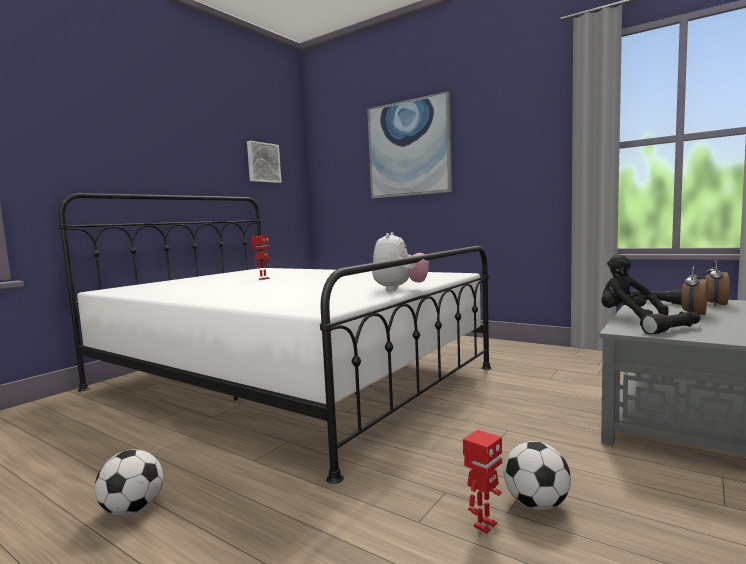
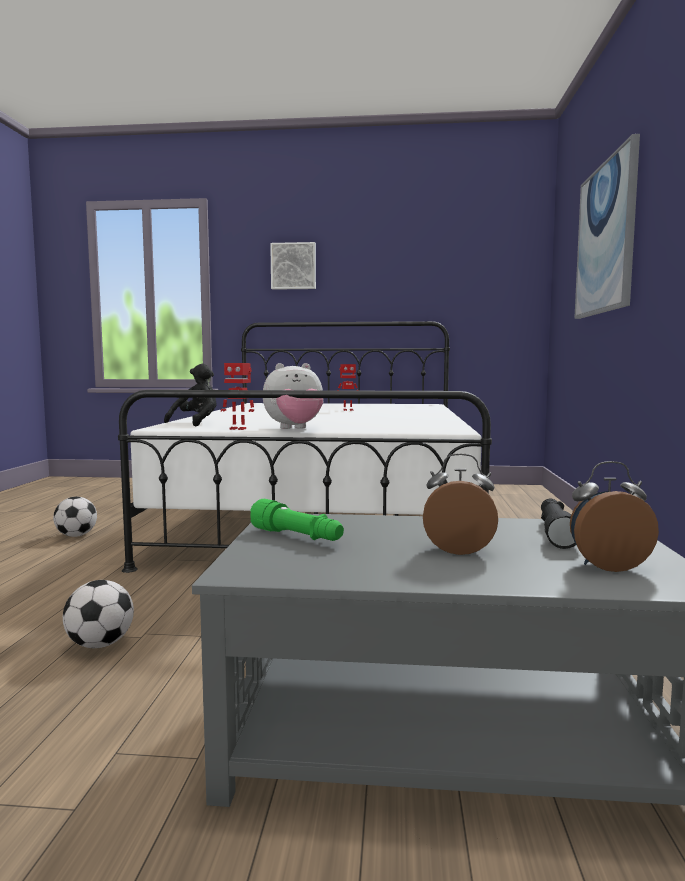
camera: 60 degrees right, 0 degrees up
(263, 162) = (469, 279): picture -> picture (293, 266)
(484, 525) = (62, 627): toy robot -> toy robot (238, 429)
(627, 316) = (388, 519): black plush toy -> black plush toy (196, 423)
(672, 330) = (297, 537): black flashlight -> green flashlight

